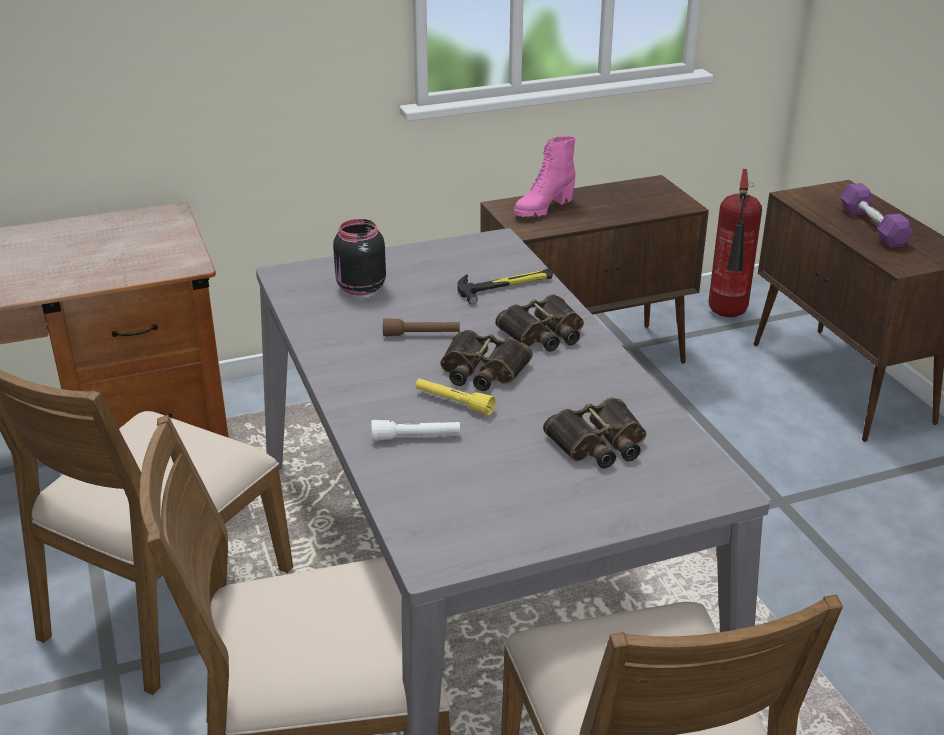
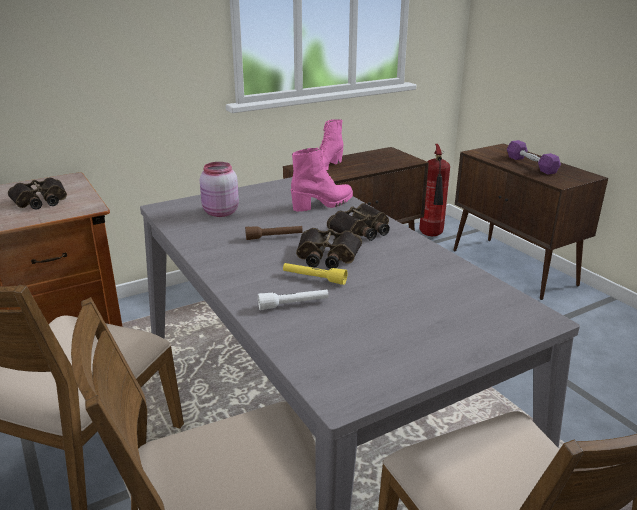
camera: 10 degrees left, 5 degrees down
(360, 288) = (220, 213): black jar -> pink jar
(506, 286) = (323, 204): hammer -> pink boot
(599, 444) = (434, 296): binoculars -> binoculars (40, 201)

